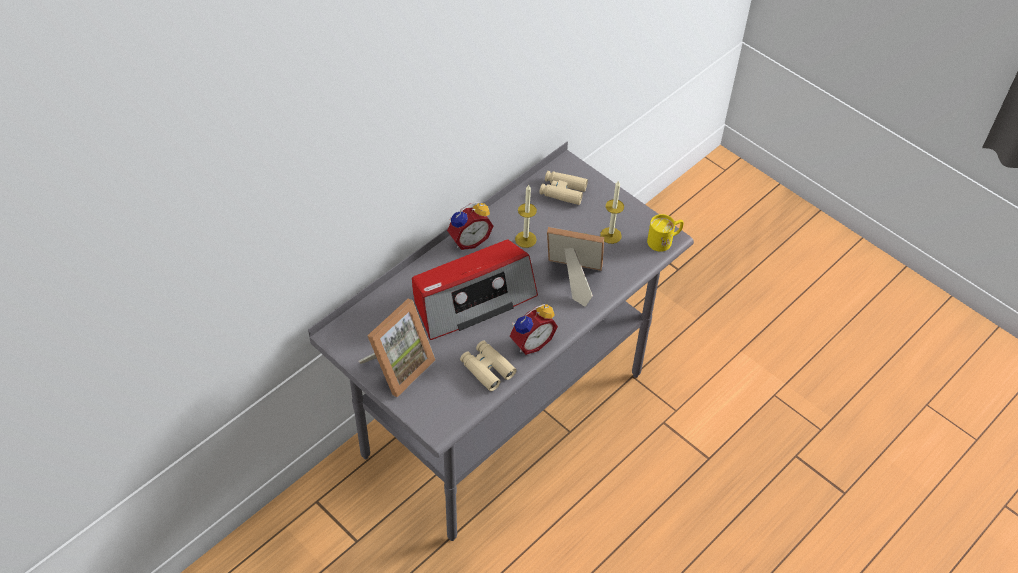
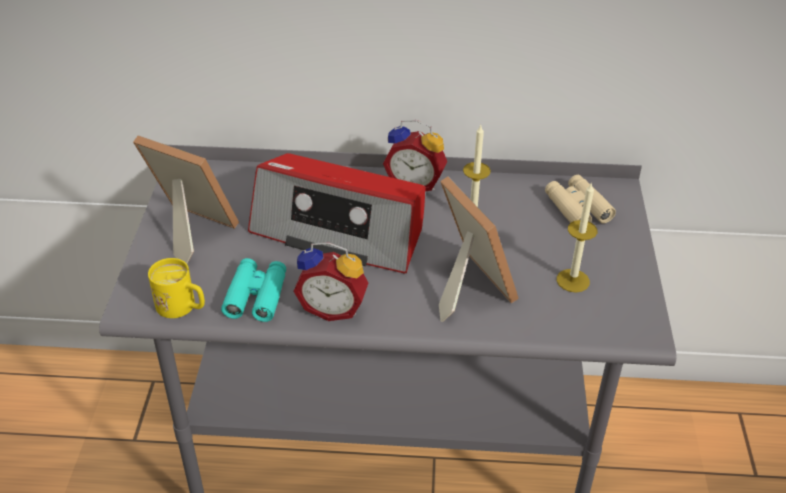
camera: 50 degrees right, 10 degrees down
(398, 367) = (189, 231): picture frame -> picture frame turned 150 degrees counterclockwise
(487, 369) = (256, 296): beige binoculars -> turquoise binoculars
(664, 240) = (633, 331): yellow mug -> yellow mug (182, 307)

